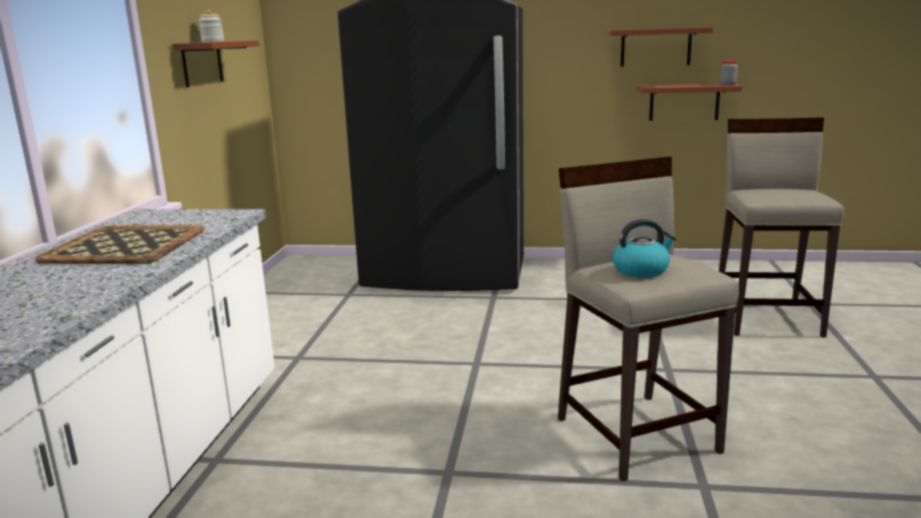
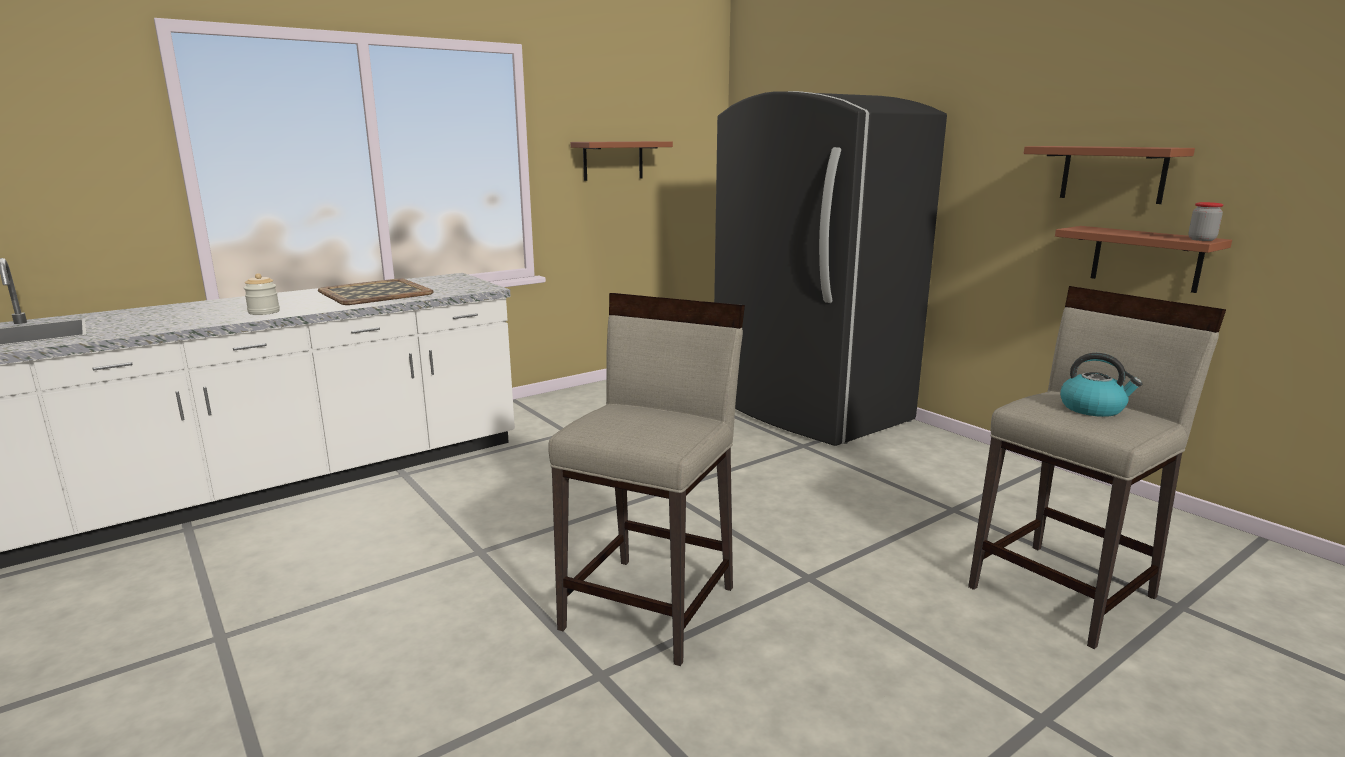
camera: 45 degrees right, 0 degrees up
(212, 41) = (619, 141): jar -> jar (264, 312)
(641, 270) = (626, 419): kettle -> kettle (1093, 408)

